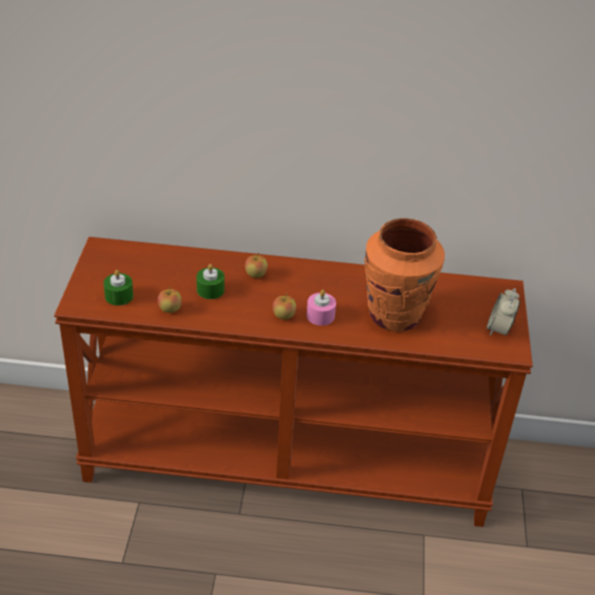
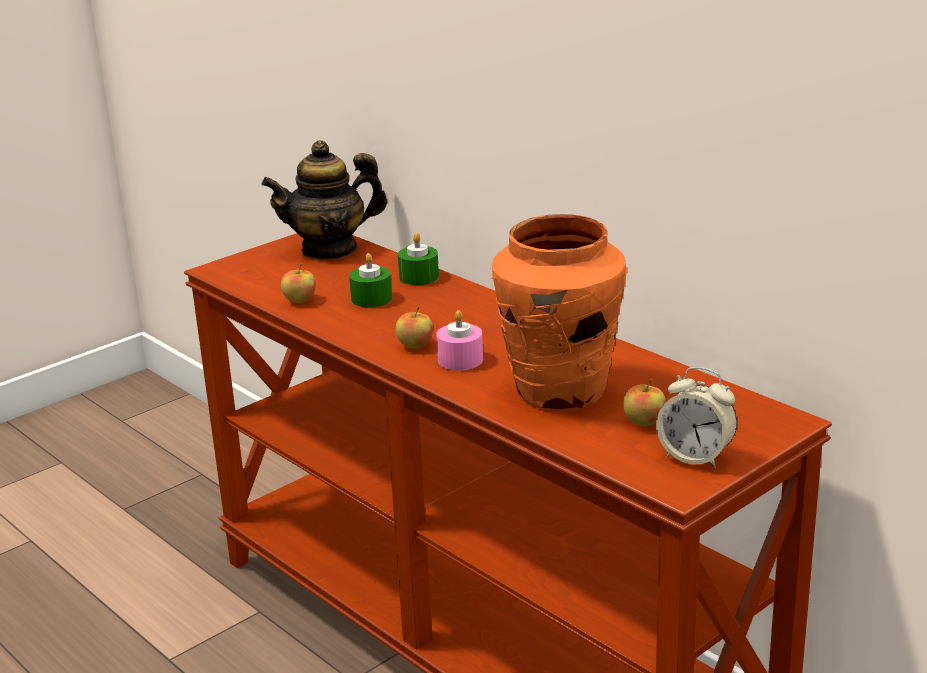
camera: 45 degrees right, 15 degrees down
(119, 296) = (268, 275): green candle -> green candle (419, 277)
(127, 258) = (330, 249): none -> teapot
(255, 275) = (446, 301): apple -> apple (643, 422)
(499, 329) = (695, 457): alarm clock -> alarm clock turned 120 degrees counterclockwise

